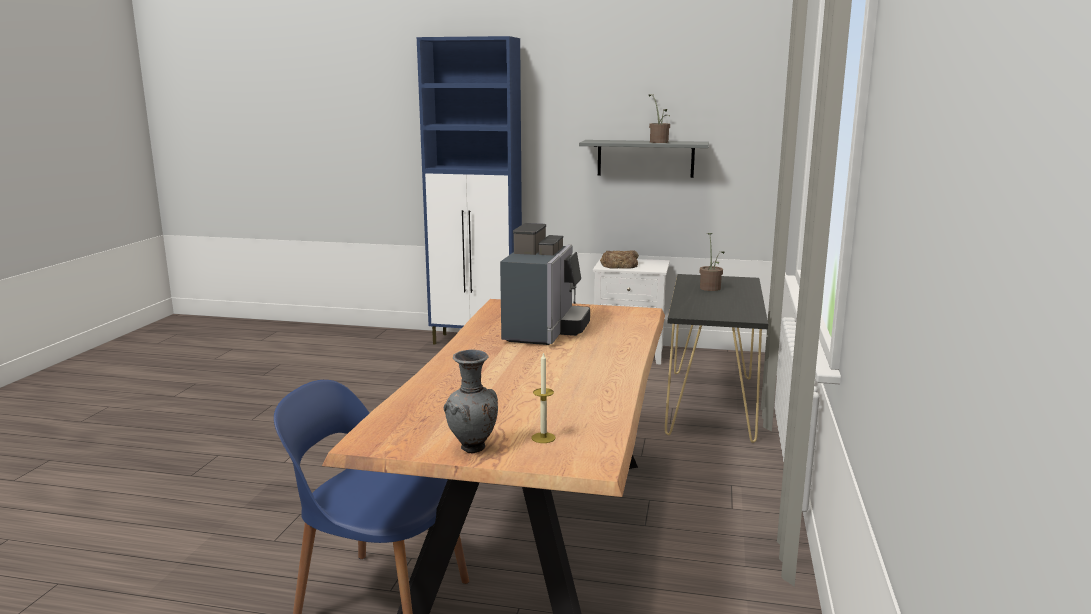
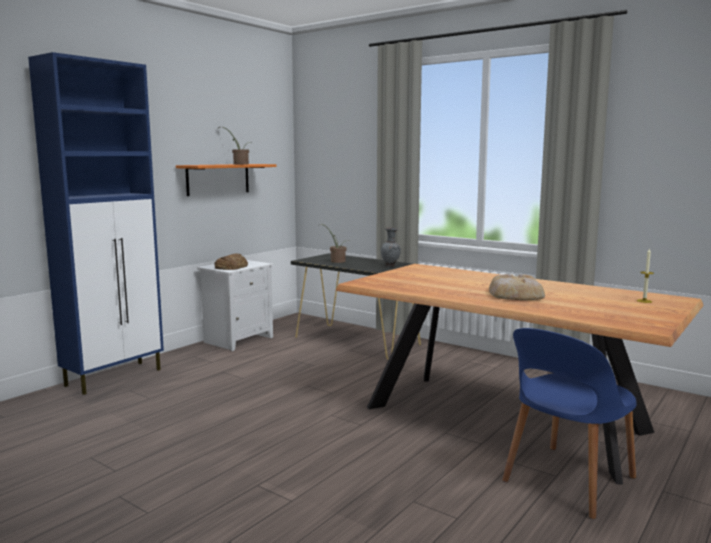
camera: 65 degrees left, 5 degrees down
(473, 449) = (662, 312): grey vase -> grey vase (390, 266)
(510, 366) = (515, 294): none -> bread
(545, 331) = (442, 282): coffee machine -> none
(645, 158) = (218, 179): grey shelf -> orange shelf

